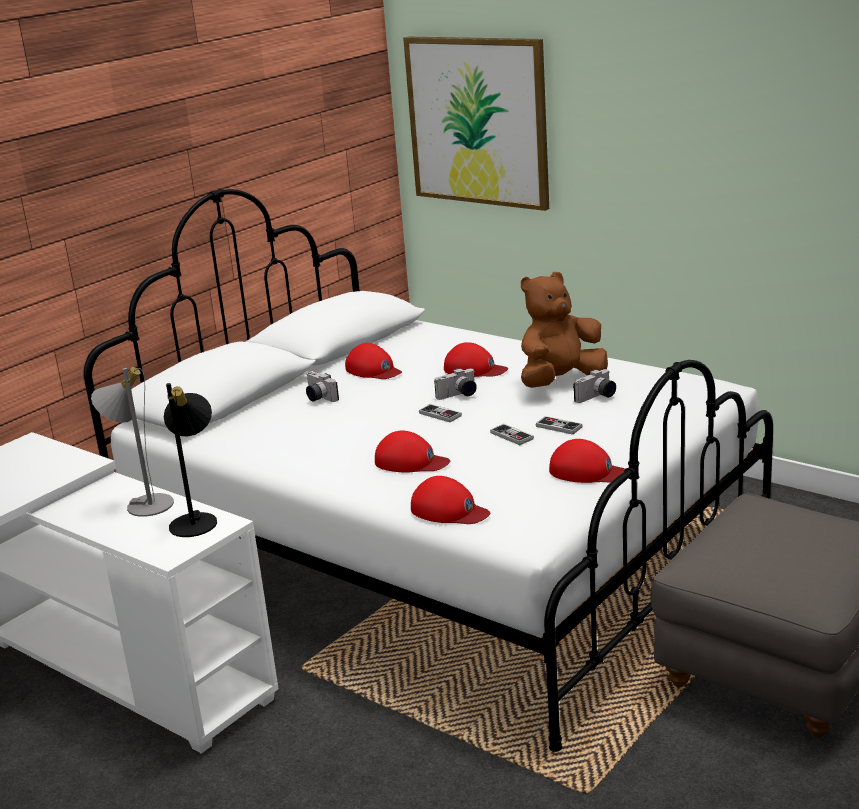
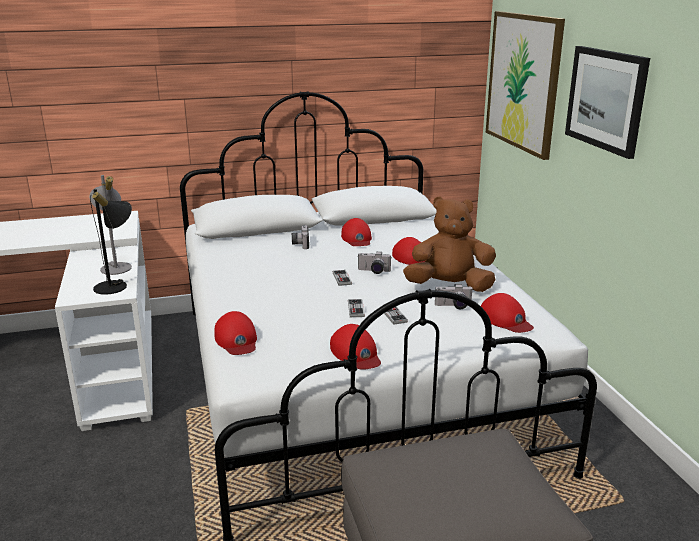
camera: 35 degrees right, 0 degrees up
(411, 462) = (274, 300): red cap -> red cap (505, 319)
(635, 124) = (606, 99): none -> picture

